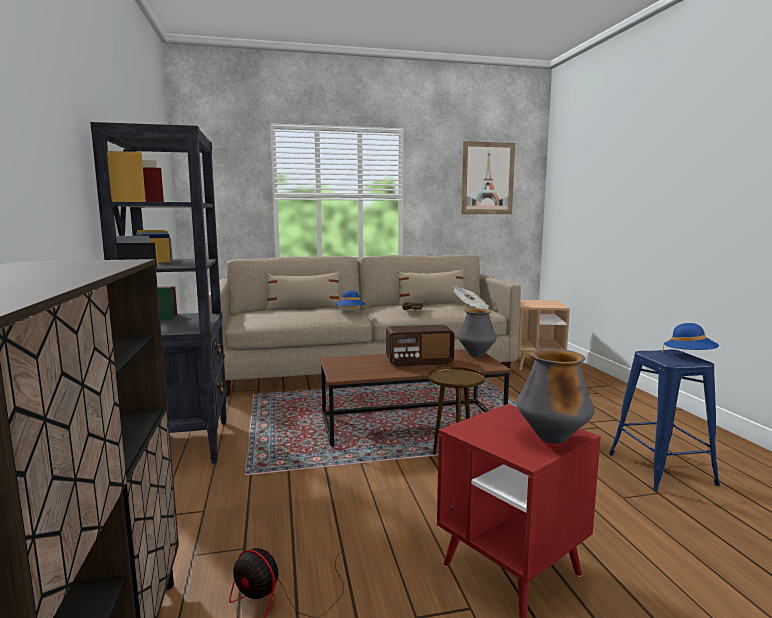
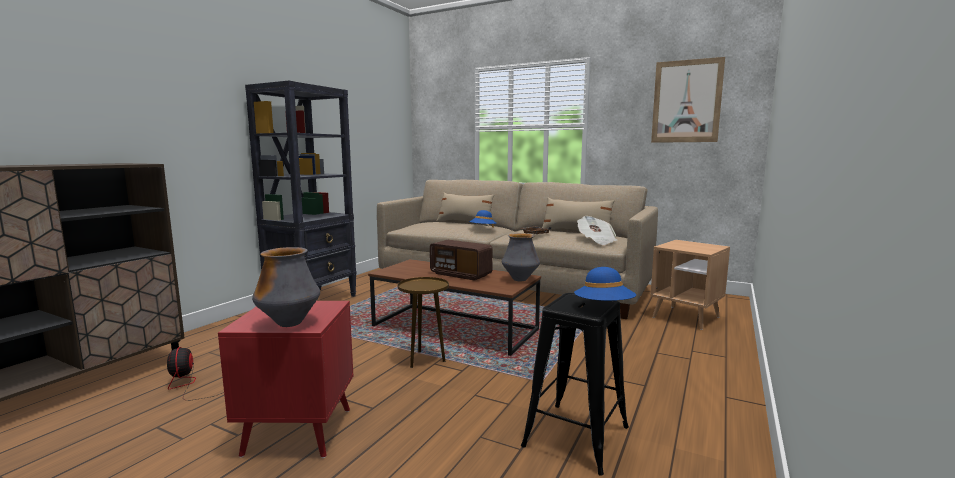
camera: 40 degrees right, 0 degrees up
(661, 469) = (576, 436): blue stool -> black stool

